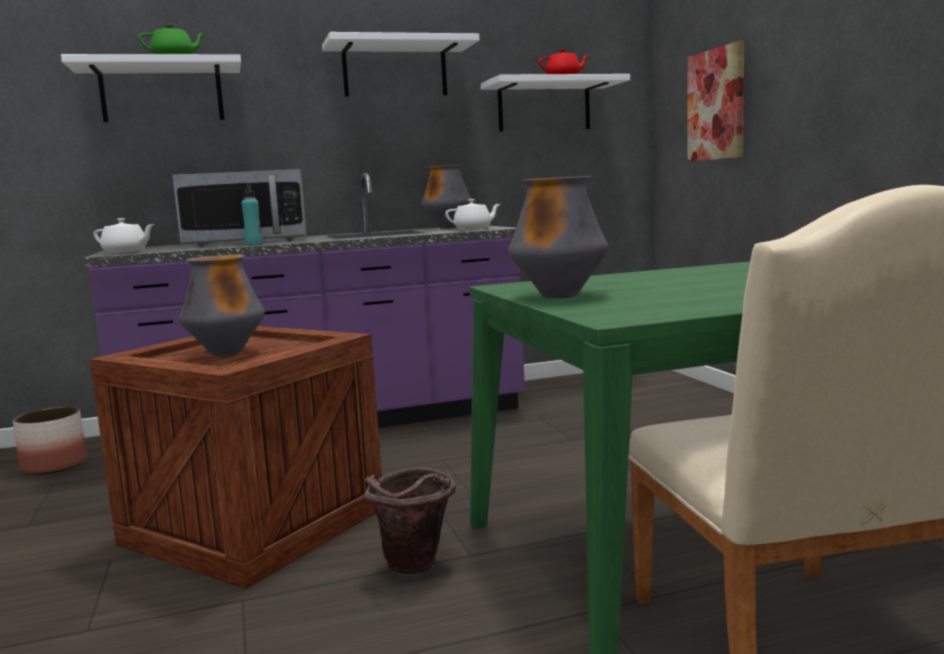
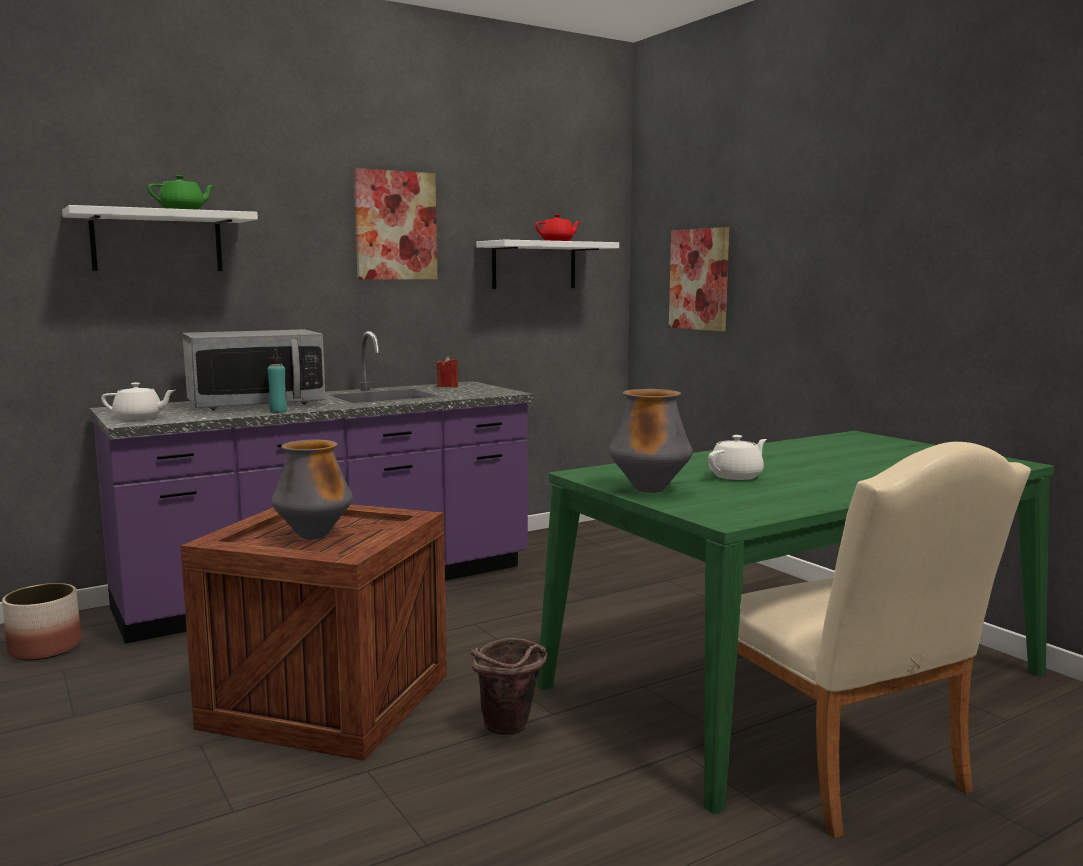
camera: 15 degrees left, 0 degrees up
(395, 70) = (395, 225): white shelf -> picture
(448, 228) = (448, 386): vase -> red candle
(473, 229) = (482, 392): white teapot -> white teapot (737, 476)

